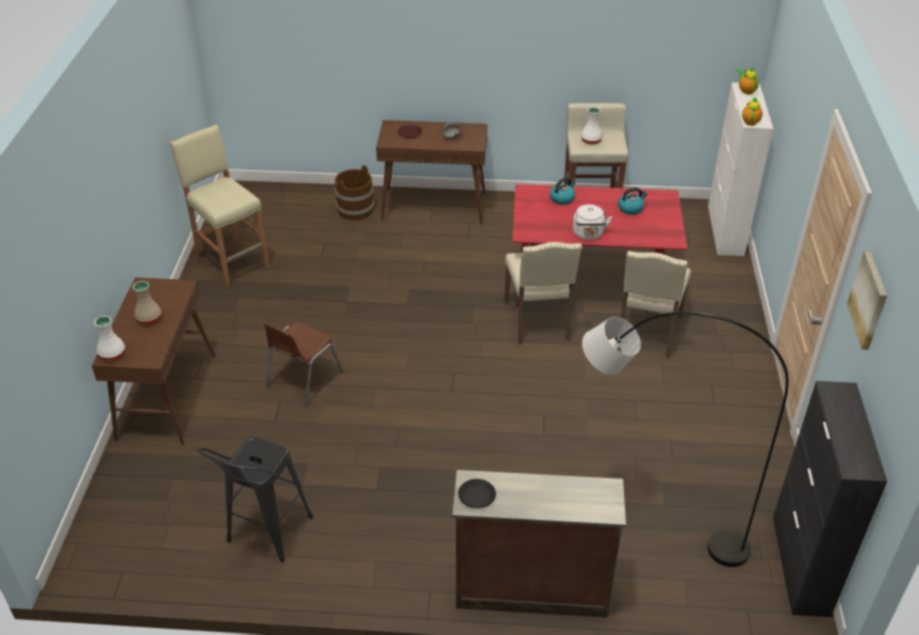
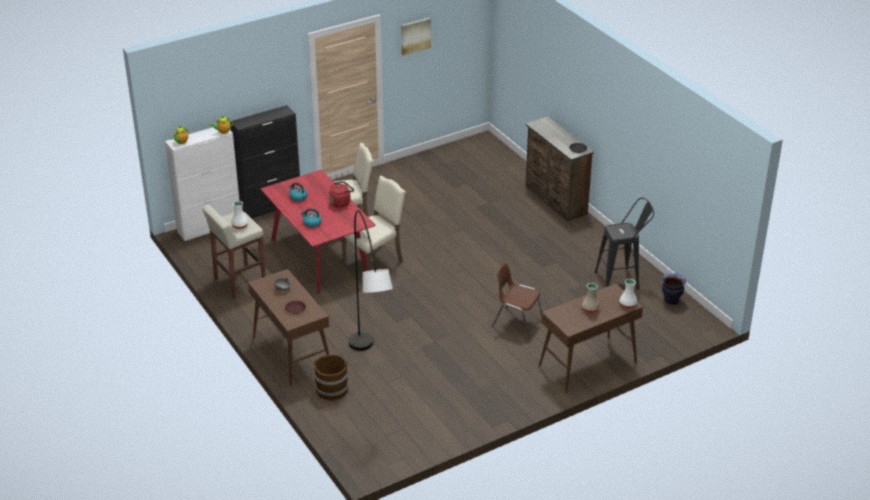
camera: 125 degrees left, 5 degrees down
(165, 562) = (671, 301): none -> vase
(231, 261) = (450, 414): beige stool -> none
(303, 380) = (517, 322): brown chair -> brown chair turned 150 degrees counterclockwise
(588, 234) = (341, 202): white kettle -> red kettle
(650, 527) = (485, 183): grey floor lamp -> grey floor lamp (371, 372)
(800, 565) = (462, 145): black cabinet -> black cabinet (270, 206)

